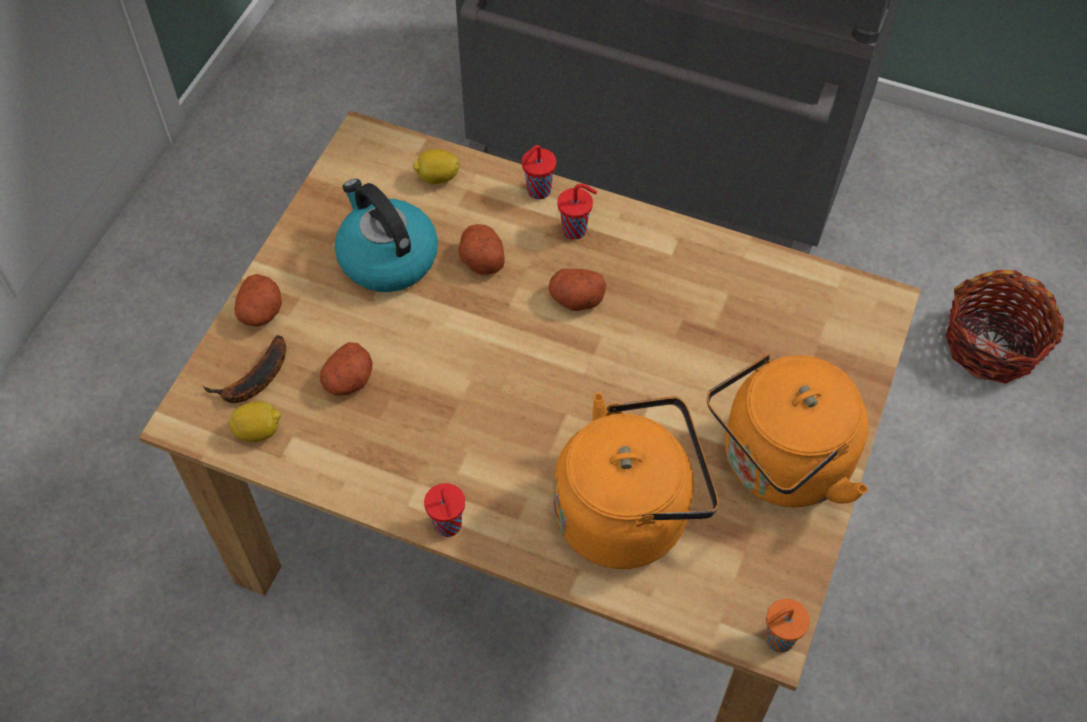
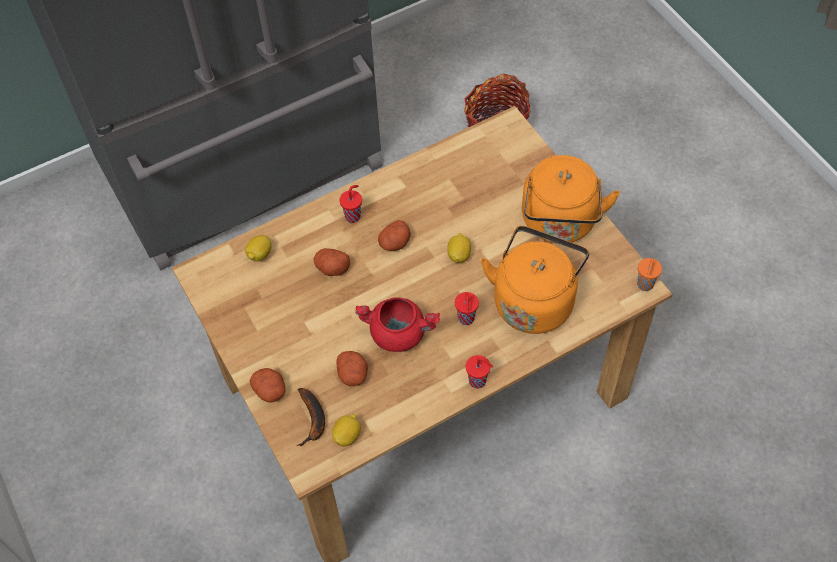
camera: 50 degrees left, 0 degrees up
(386, 257) = (290, 310): kettle -> none
(447, 390) = (399, 333): none -> red cooking pot
(537, 191) = (313, 216): red cup -> red cup (466, 319)
(621, 379) = (459, 255): none -> lemon

